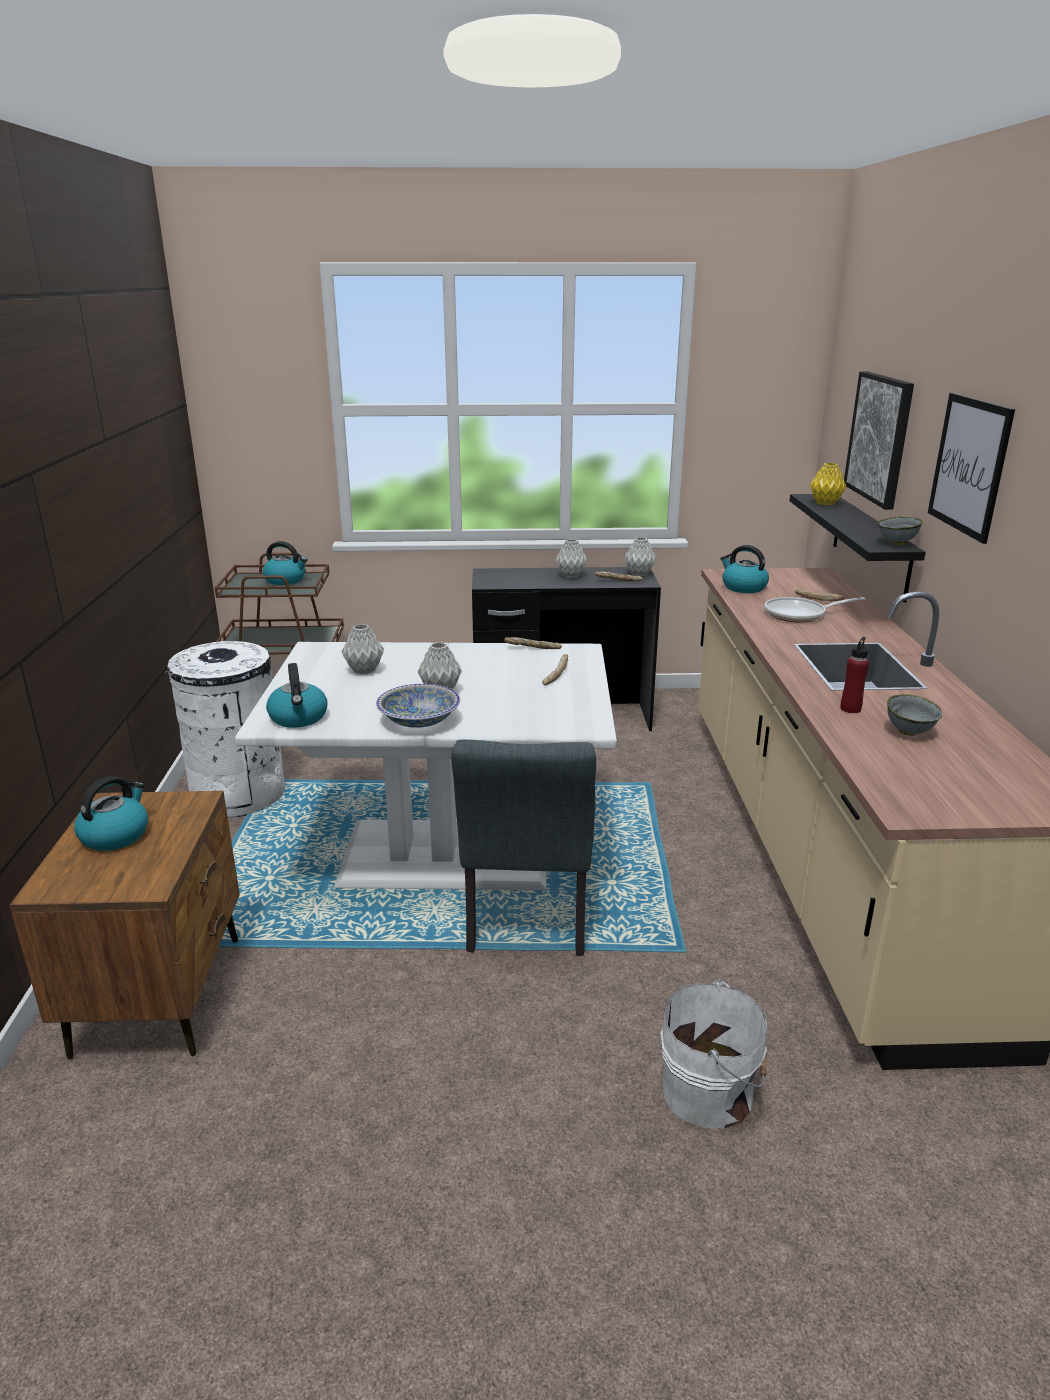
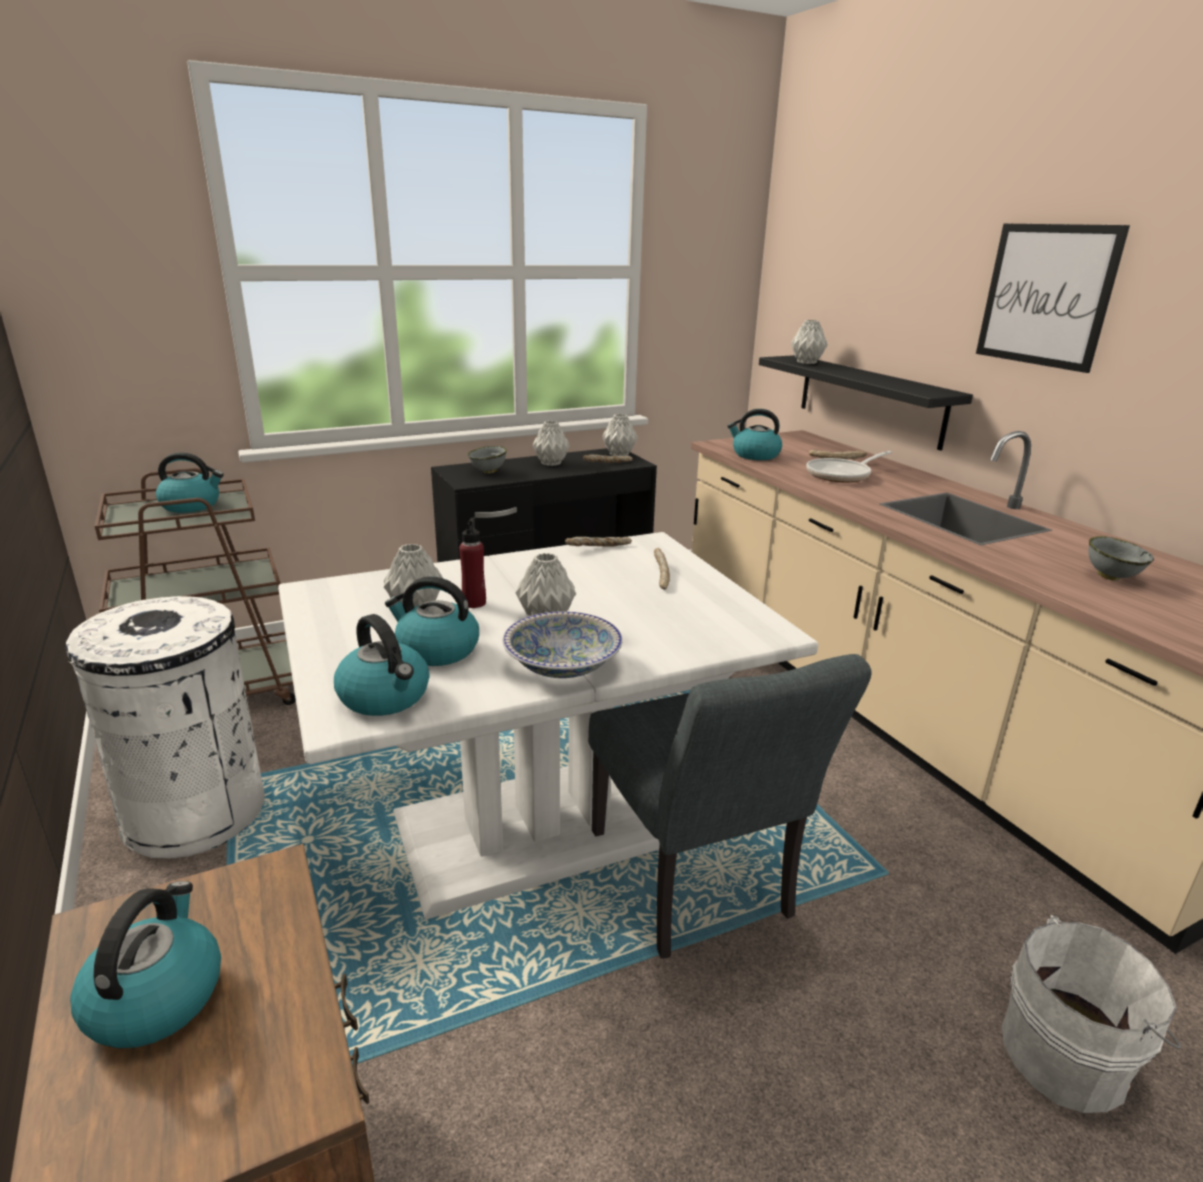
camera: 25 degrees left, 0 degrees up
(352, 697) = (436, 650): none -> kettle
(825, 503) = (806, 362): yellow vase -> grey vase
(850, 709) = (1027, 561): red bottle -> red bottle (474, 603)
(880, 438) = (872, 288): picture -> none
(897, 544) = (938, 390): grey bowl -> grey bowl (489, 472)

